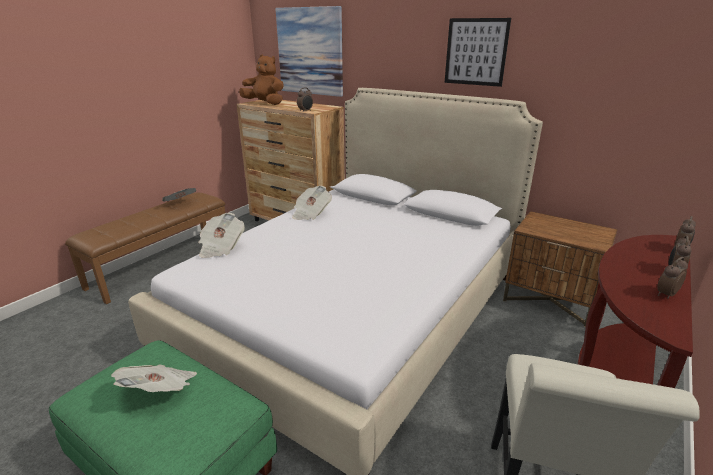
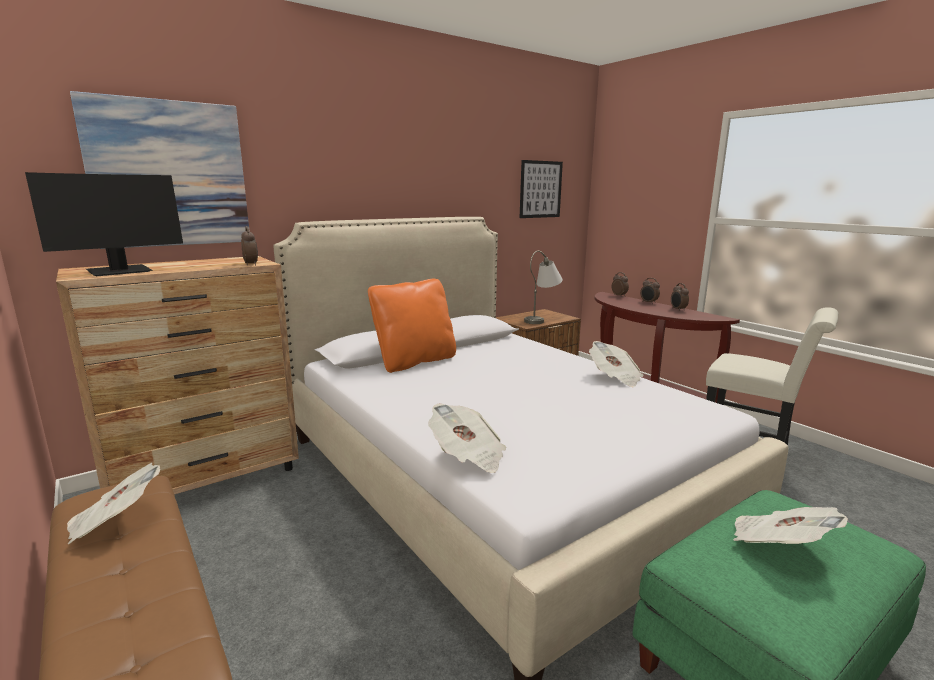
camera: 70 degrees left, 10 degrees down
(265, 103) = (120, 271): brown plush toy -> monitor
(311, 213) = (397, 392): newspaper -> newspaper (615, 377)
(373, 207) = (415, 361): none -> orange pillow
(476, 52) = (424, 173): picture -> picture (540, 189)
(565, 233) = (542, 319): none -> grey table lamp

